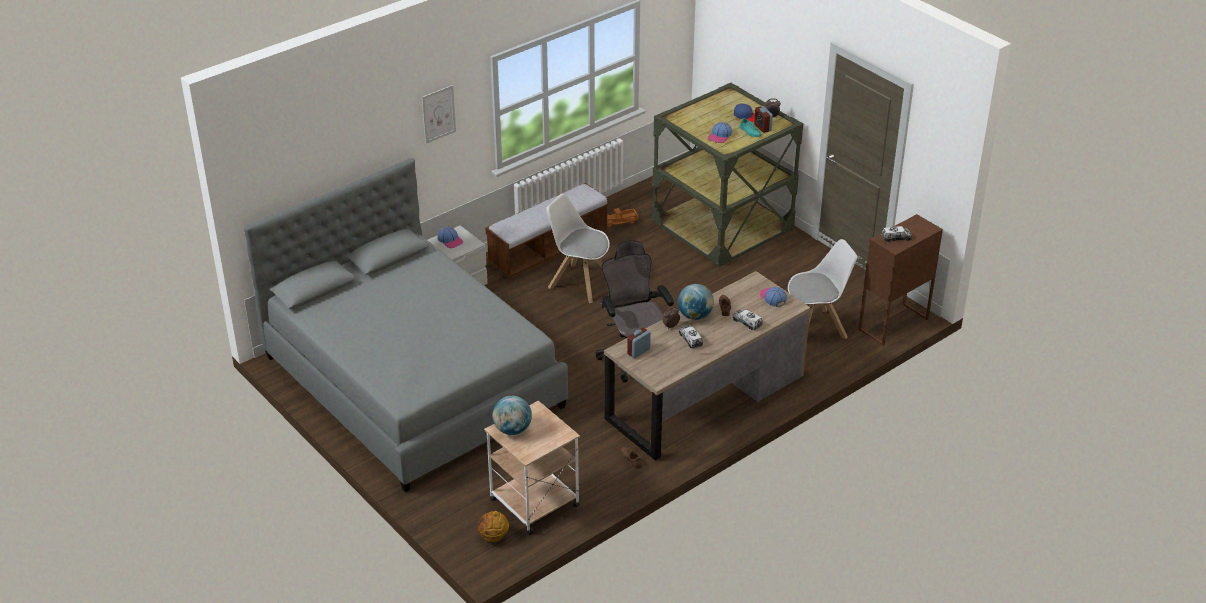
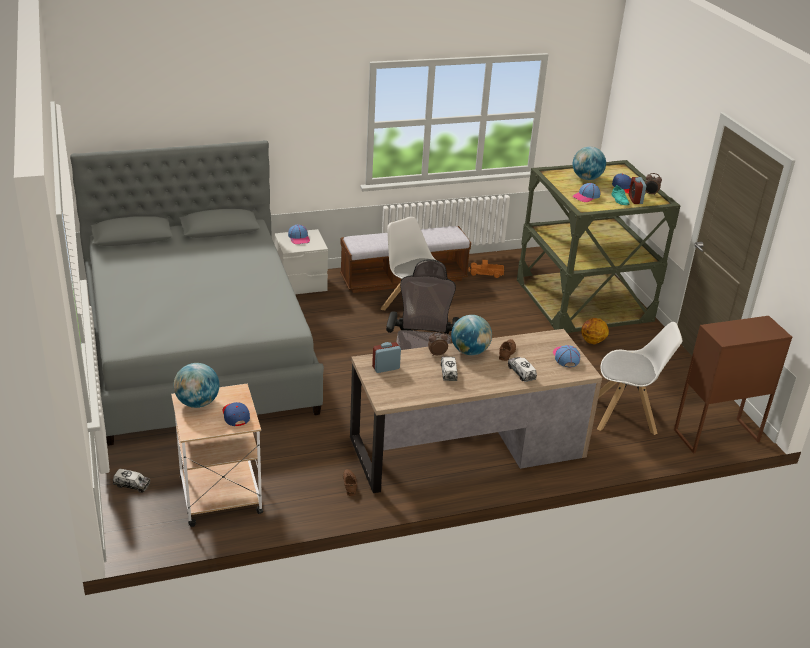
camera: 20 degrees right, 5 degrees down
(438, 114) = (304, 105): picture -> none
(493, 537) = (154, 516): basketball -> basketball (592, 342)
(551, 431) = (235, 416): none -> blue cap
(708, 114) = (586, 178): none -> globe
(896, 238) = (731, 331): toy truck -> toy truck (132, 485)

